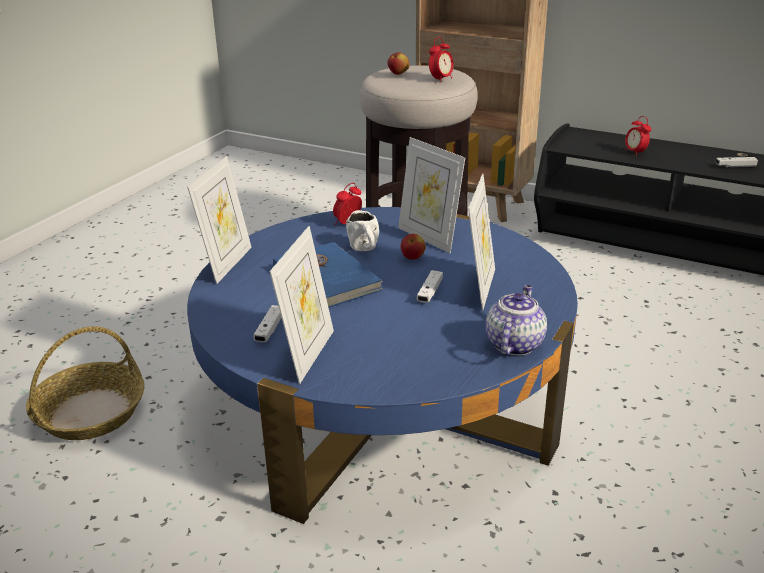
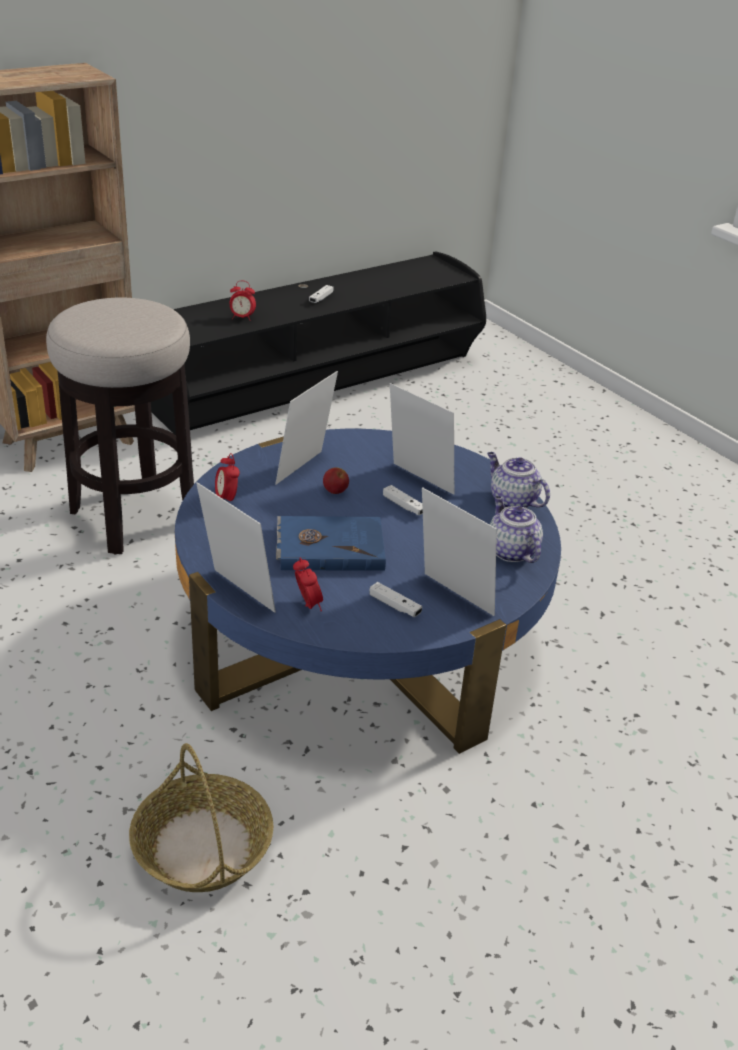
camera: 65 degrees left, 5 degrees up
(365, 250) = (293, 508): white mug -> none
(398, 74) = (99, 324): apple -> none
(420, 365) = (511, 551): none -> teapot
(429, 238) = (305, 470): picture frame -> picture frame turned 135 degrees clockwise
(440, 80) = (149, 314): alarm clock -> alarm clock (307, 605)

